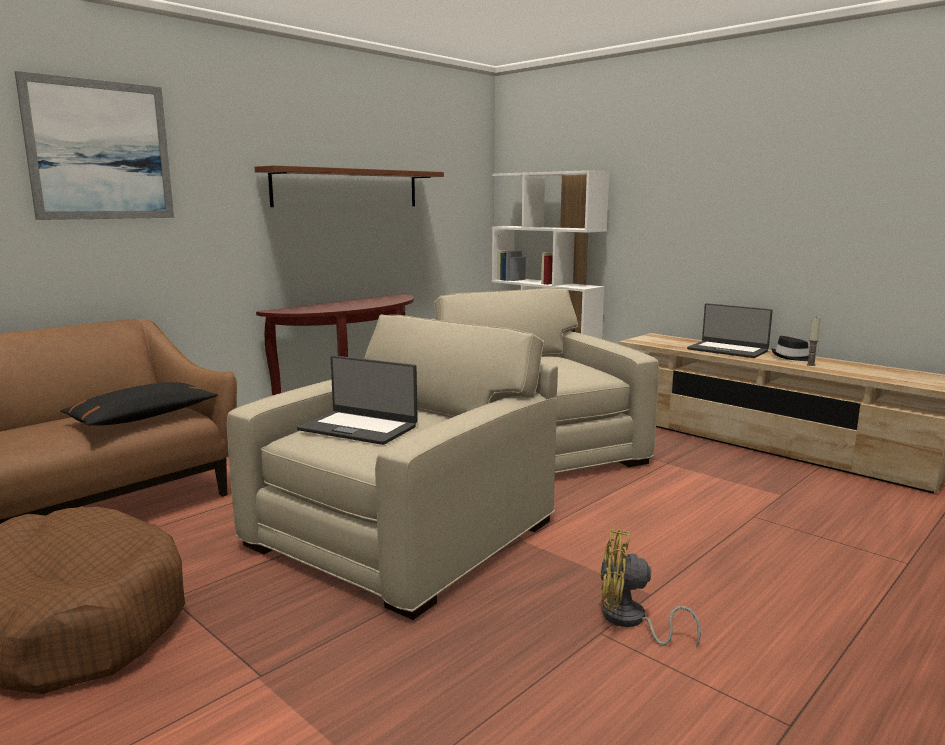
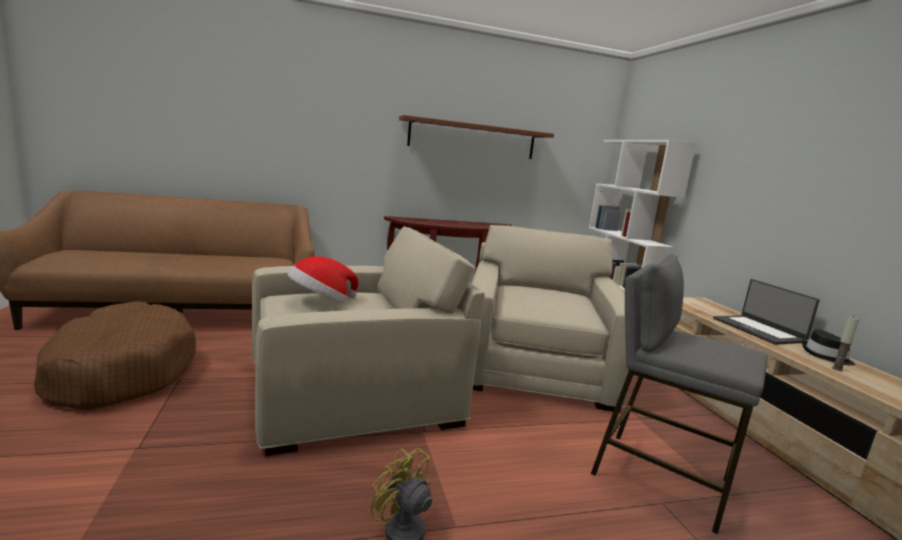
camera: 30 degrees right, 0 degrees up
(100, 150) = (293, 96): picture -> none
(142, 417) = (254, 264): black pillow -> none
(359, 428) = (320, 301): laptop -> hat
(732, 500) = (659, 477): none -> grey stool

